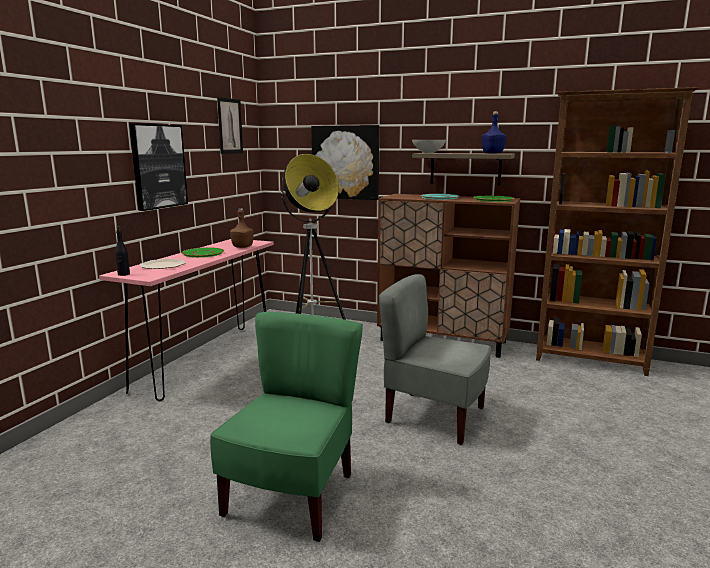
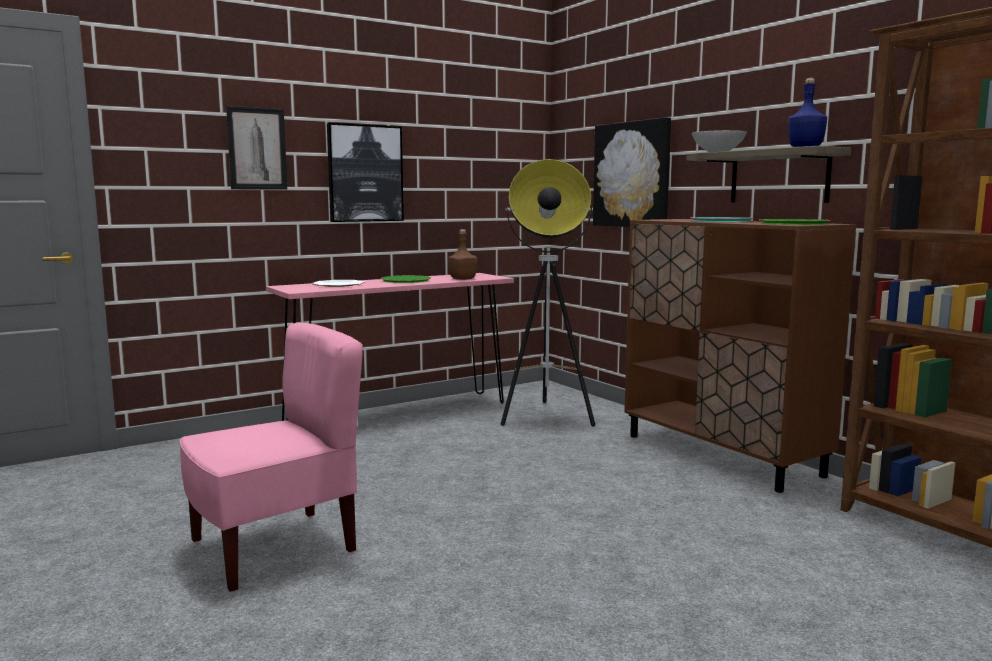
camera: 35 degrees right, 5 degrees down
(123, 274) = (285, 287): black bottle -> none
(230, 126) = (489, 130): picture -> picture (257, 149)
(292, 495) = (275, 548): green chair -> pink chair
(434, 416) = (553, 529): grey chair -> none

